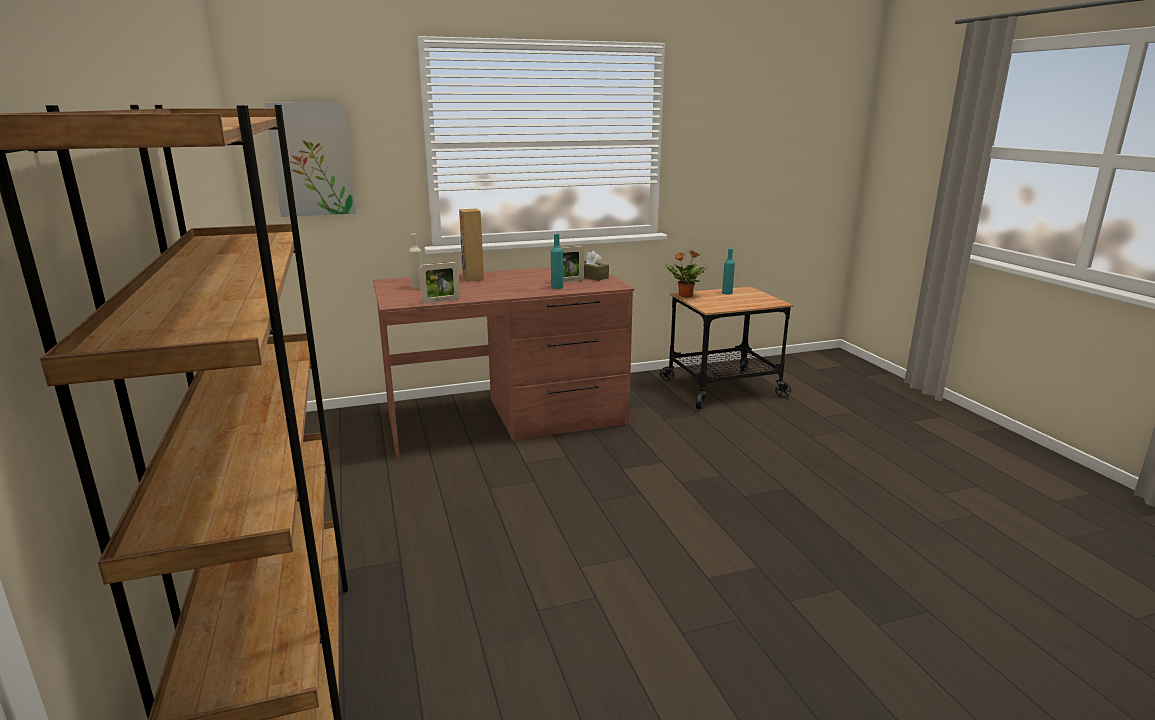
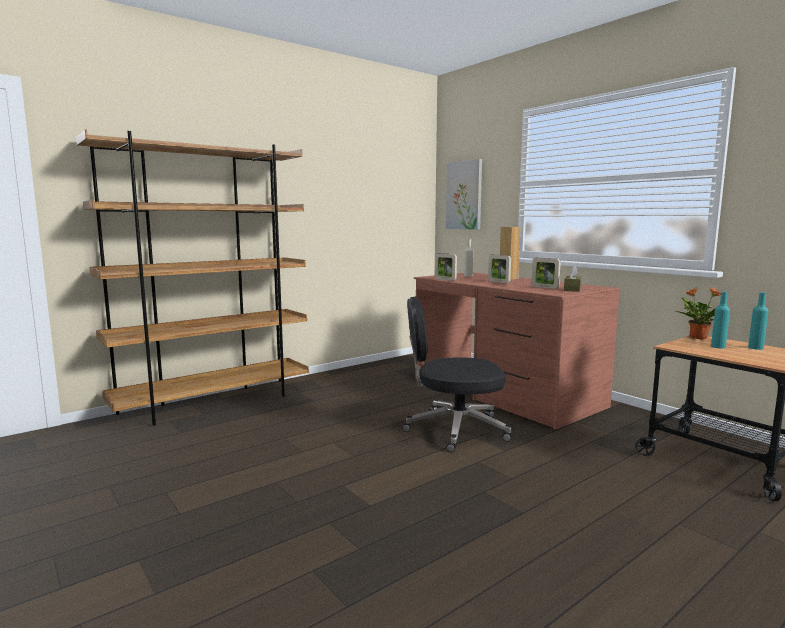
camera: 70 degrees right, 10 degrees down
(499, 286) = (498, 282): none -> picture frame
(557, 287) = (522, 287): turquoise bottle -> turquoise bottle (718, 347)
(594, 475) = (454, 429): none -> black office chair

